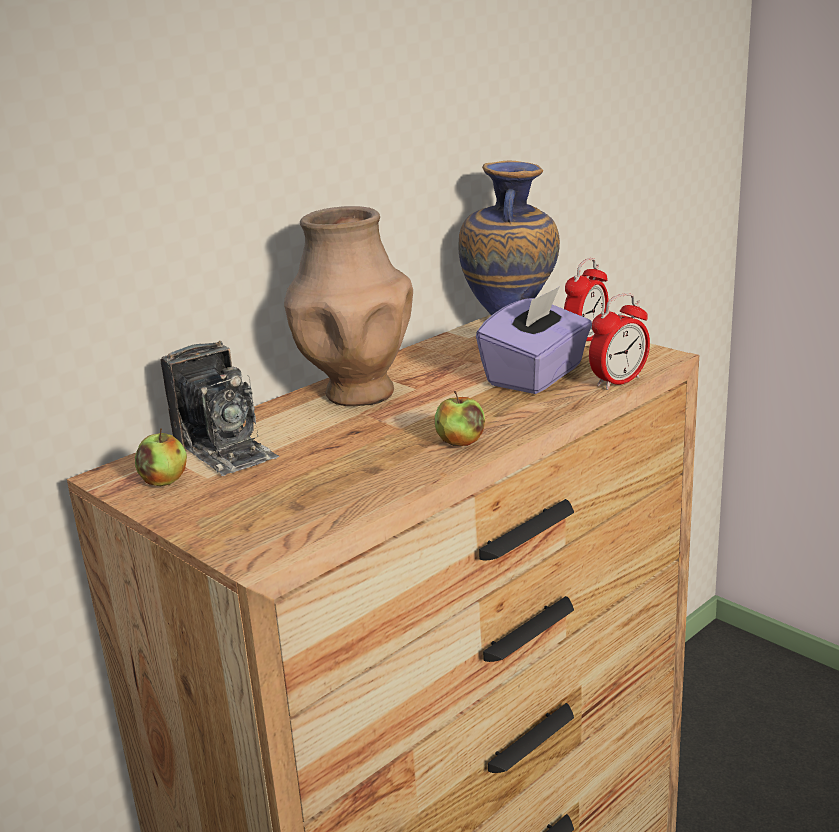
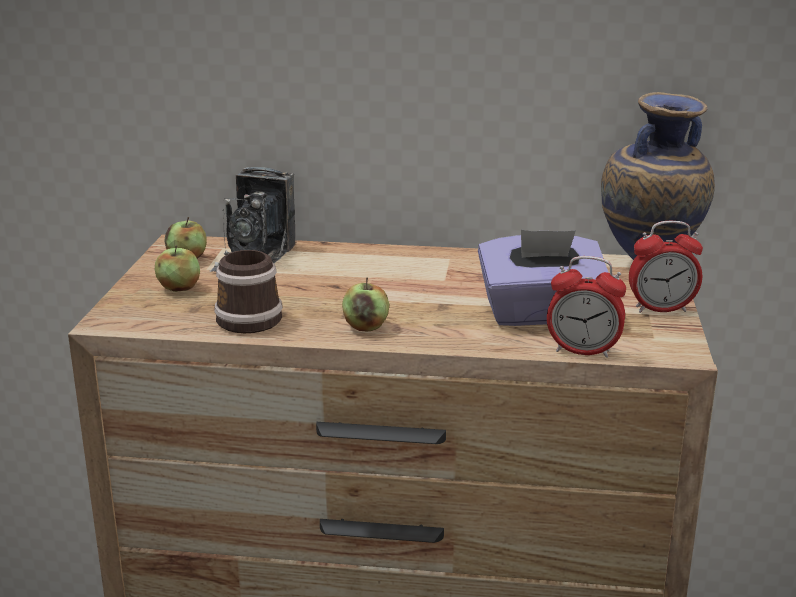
camera: 50 degrees right, 0 degrees up
(233, 501) = (179, 288): none -> apple
(357, 393) = (404, 264): brown vase -> none
(357, 485) = (247, 316): none -> mug

